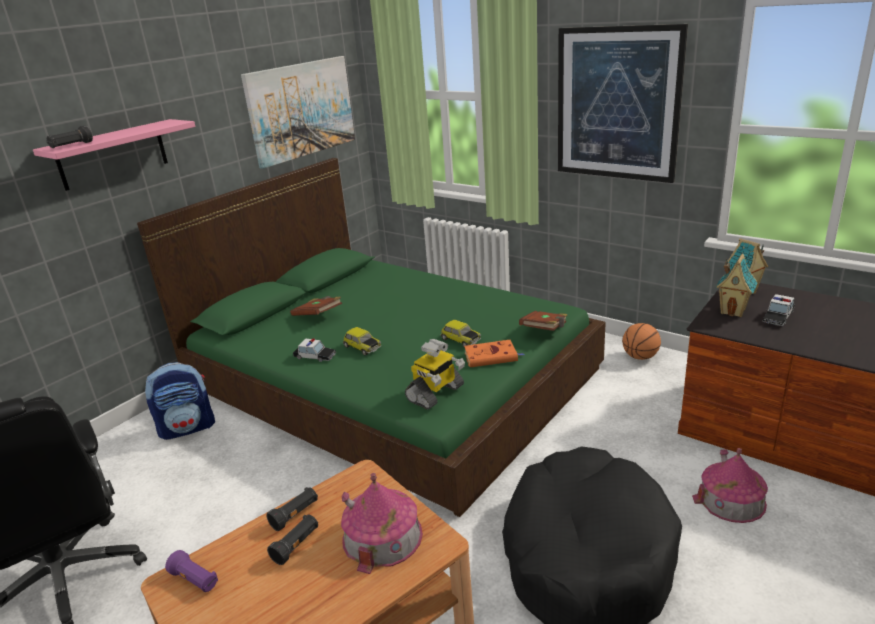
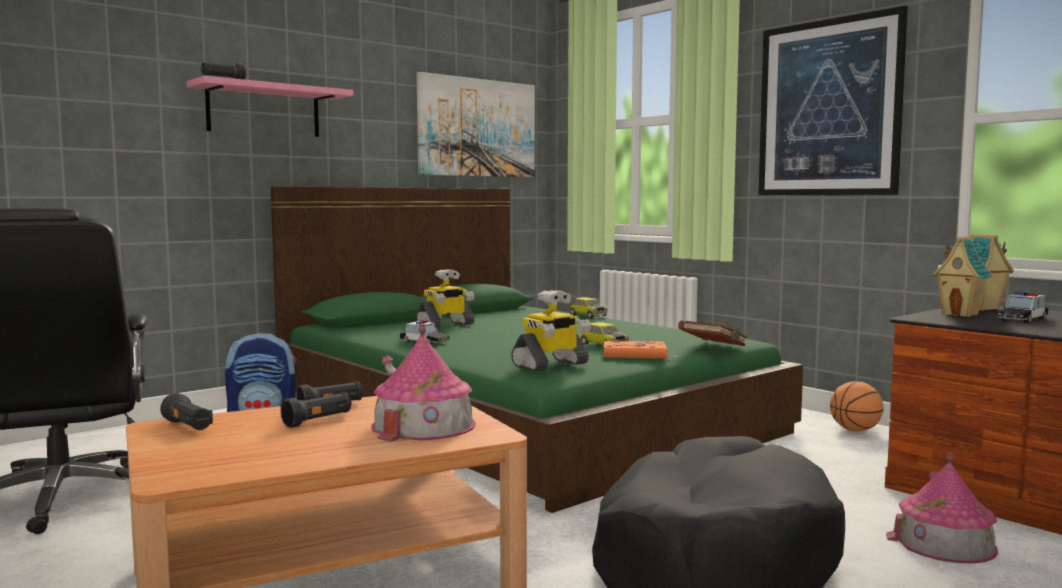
camera: 10 degrees right, 20 degrees down
(195, 580) = (188, 427): purple flashlight -> black flashlight
(318, 315) = (445, 325): brown book -> toy robot
(361, 347) = (482, 341): toy car -> toy car (587, 315)

